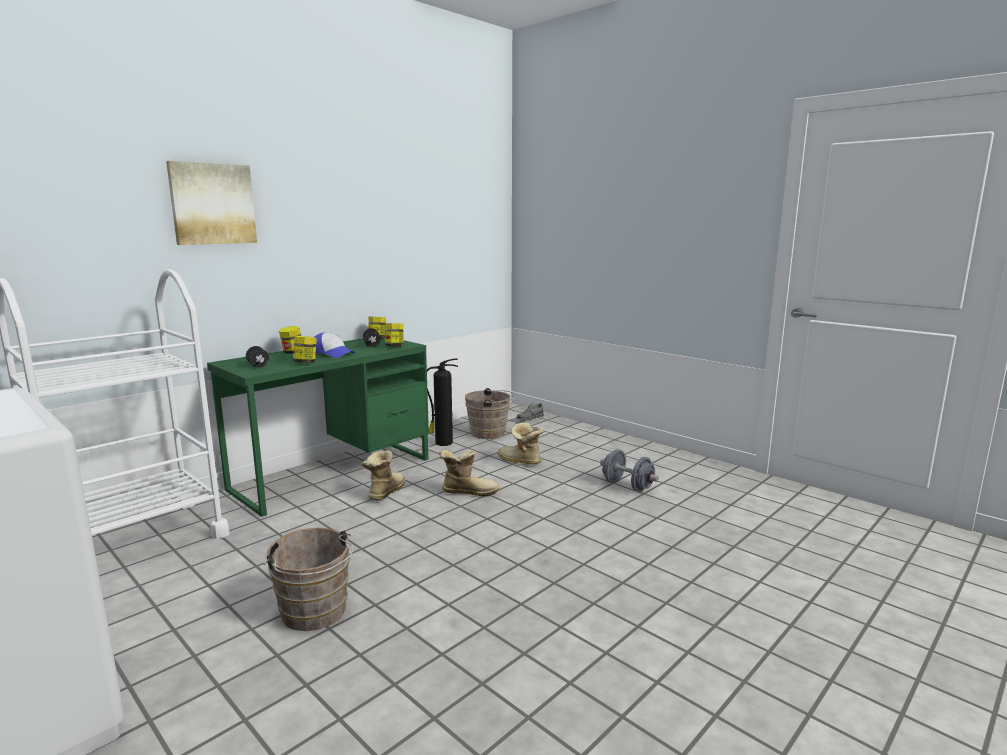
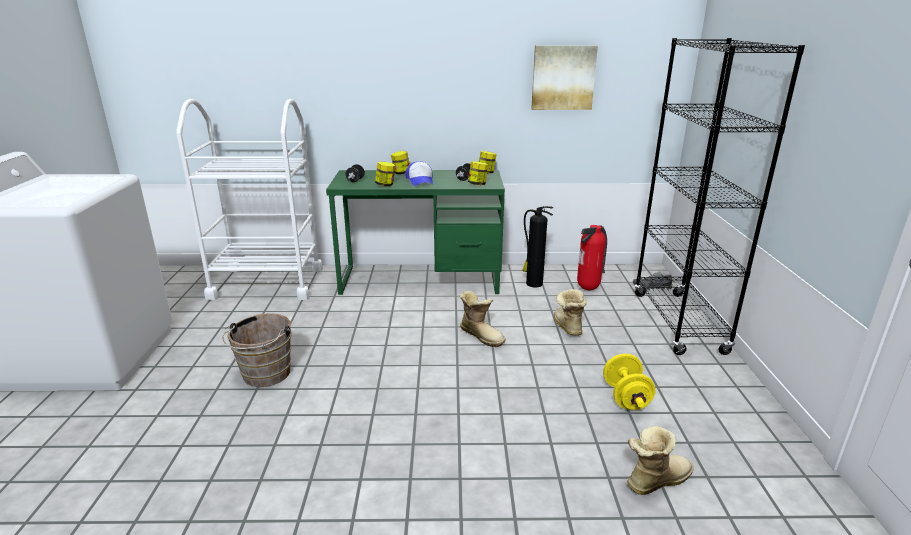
camera: 45 degrees right, 10 degrees up
(212, 204) = (350, 44): picture -> picture (563, 77)
(384, 492) = (427, 309): boot -> boot (654, 479)
(491, 433) = (588, 289): brown bucket -> fire extinguisher
(582, 433) = (678, 323): none -> black bookcase
(627, 486) = (626, 397): grey dumbbell -> yellow dumbbell

